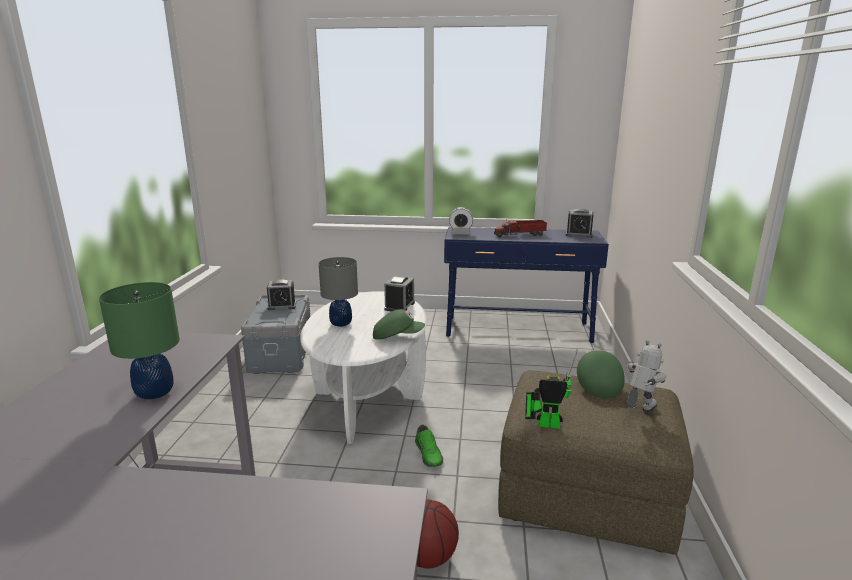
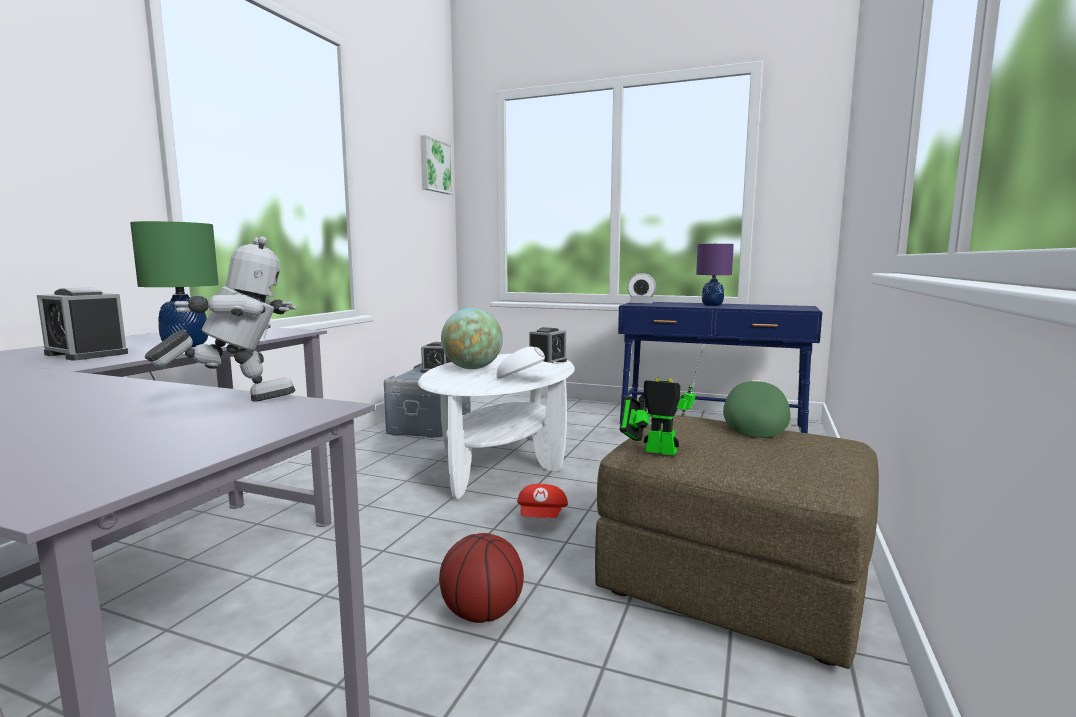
camera: 15 degrees right, 10 degrees down
(250, 98) = (434, 166): none -> picture
(341, 323) = (472, 368): grey table lamp -> globe
(397, 336) = (525, 379): green cap -> white cap
(429, 454) = (542, 518): green shoe -> red cap
(521, 235) = (713, 305): toy truck -> purple table lamp
(578, 234) = (787, 306): alarm clock -> alarm clock (86, 354)
(638, 412) = (799, 452): toy robot -> toy robot (238, 400)

